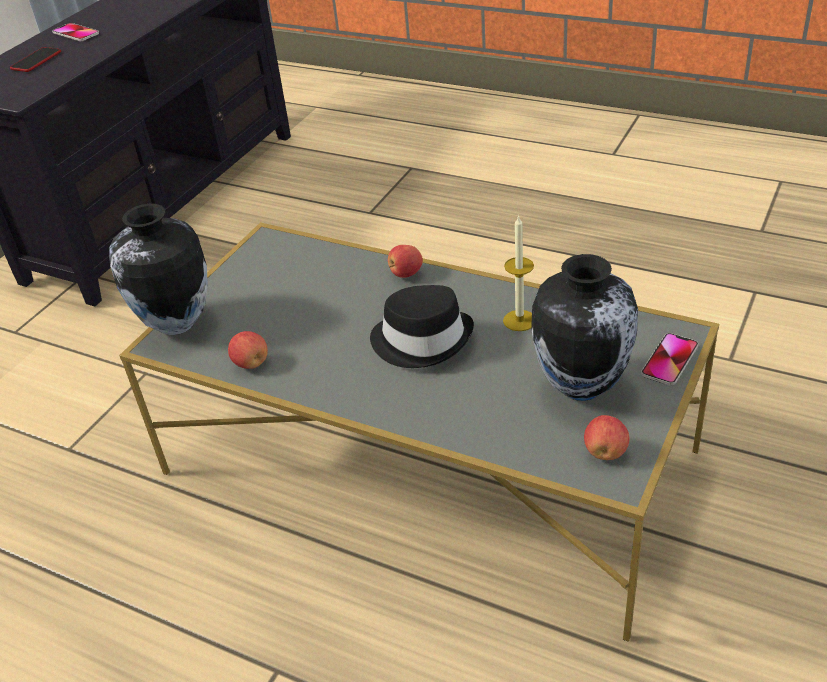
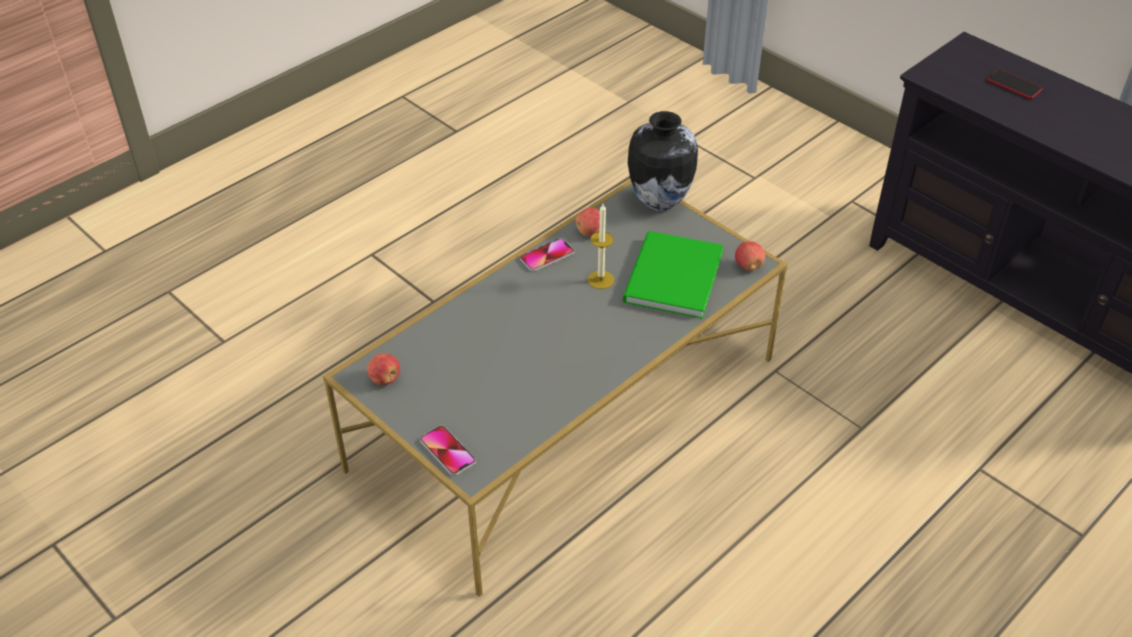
camera: 105 degrees right, 5 degrees up
(76, 33) = (1078, 109): phone -> phone (547, 256)
(314, 284) = (670, 278): none -> green book
(405, 273) = (655, 333): apple -> apple (748, 266)
(422, 339) = (562, 322): black hat -> none
(519, 320) = (551, 382): candle -> candle (600, 280)
(582, 386) = (454, 391): vase -> none

